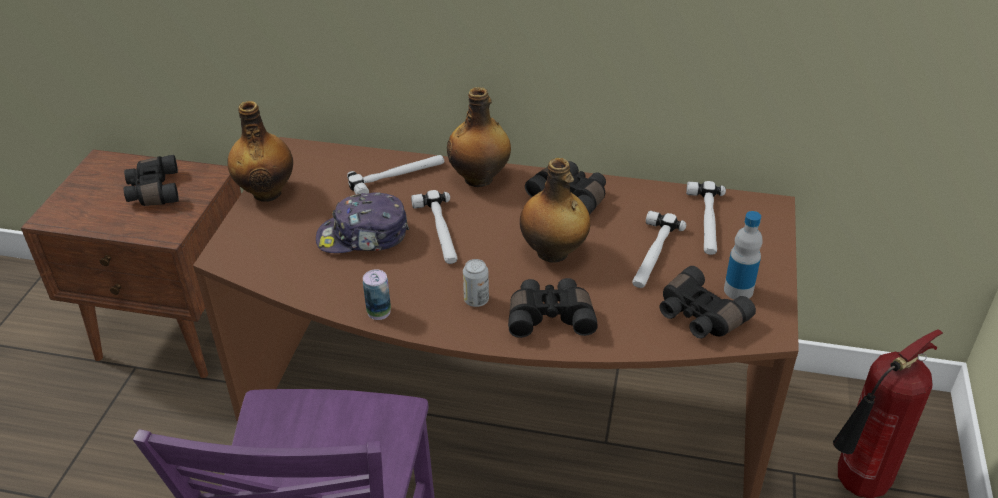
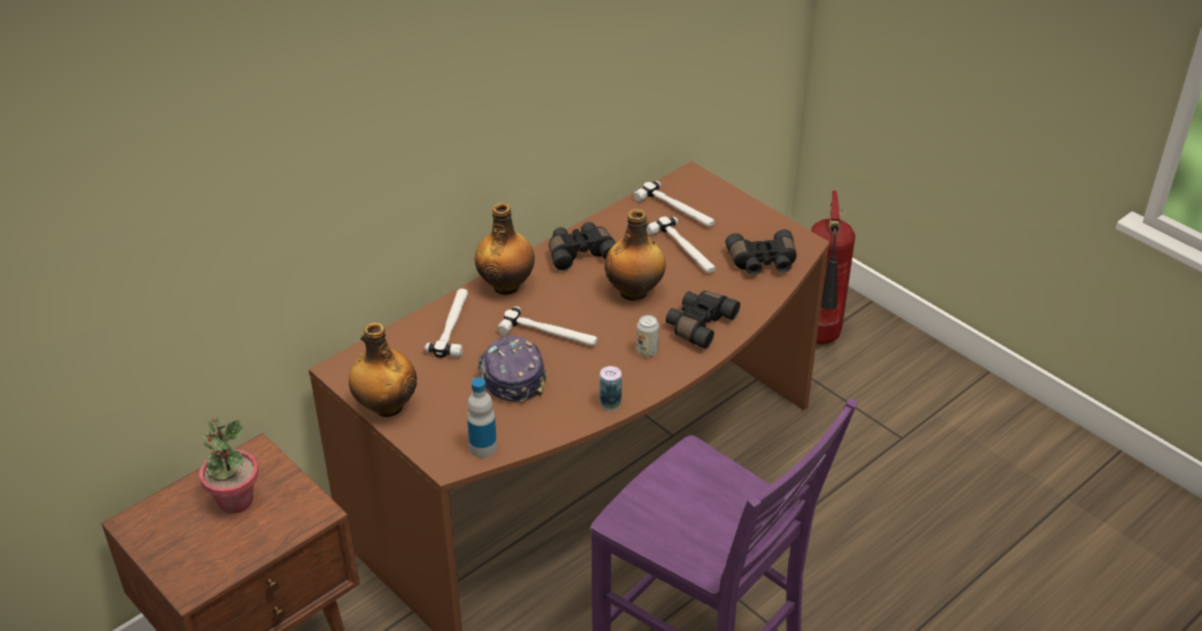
camera: 55 degrees left, 0 degrees up
(153, 191) = (235, 501): black binoculars -> potted plant
(363, 236) = (511, 376): cap -> cap turned 135 degrees clockwise
(738, 290) = (756, 234): bottle -> bottle (483, 448)

